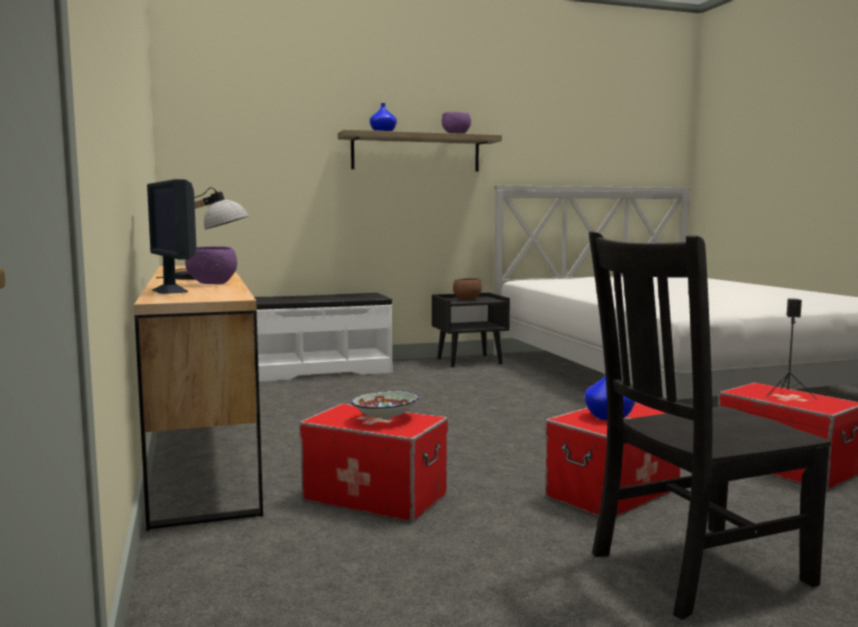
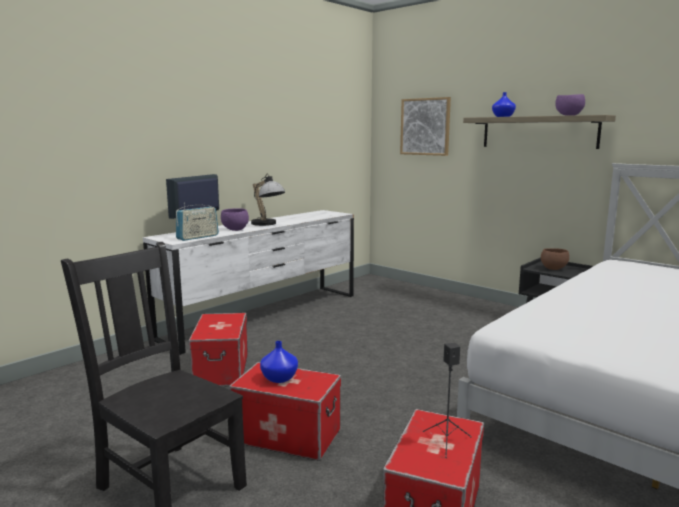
camera: 60 degrees right, 5 degrees up
(204, 444) = (264, 315): brown dresser -> white dresser
(228, 292) = (198, 237): none -> radio
(260, 141) = (425, 126): none -> picture
(320, 370) = (437, 296): white bench -> none
(386, 419) = (221, 327): bowl -> none

